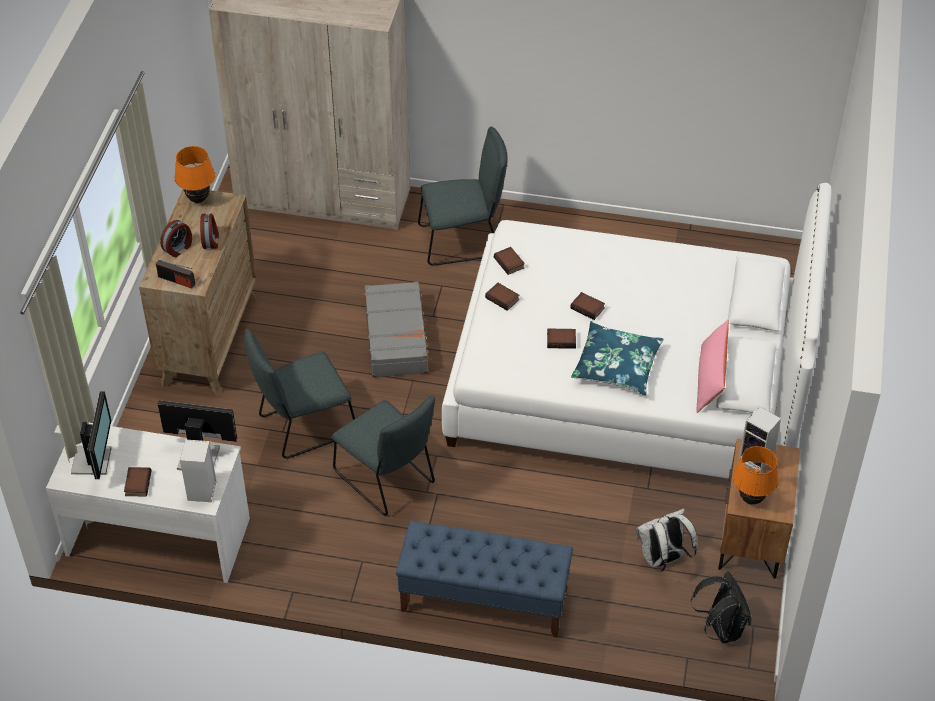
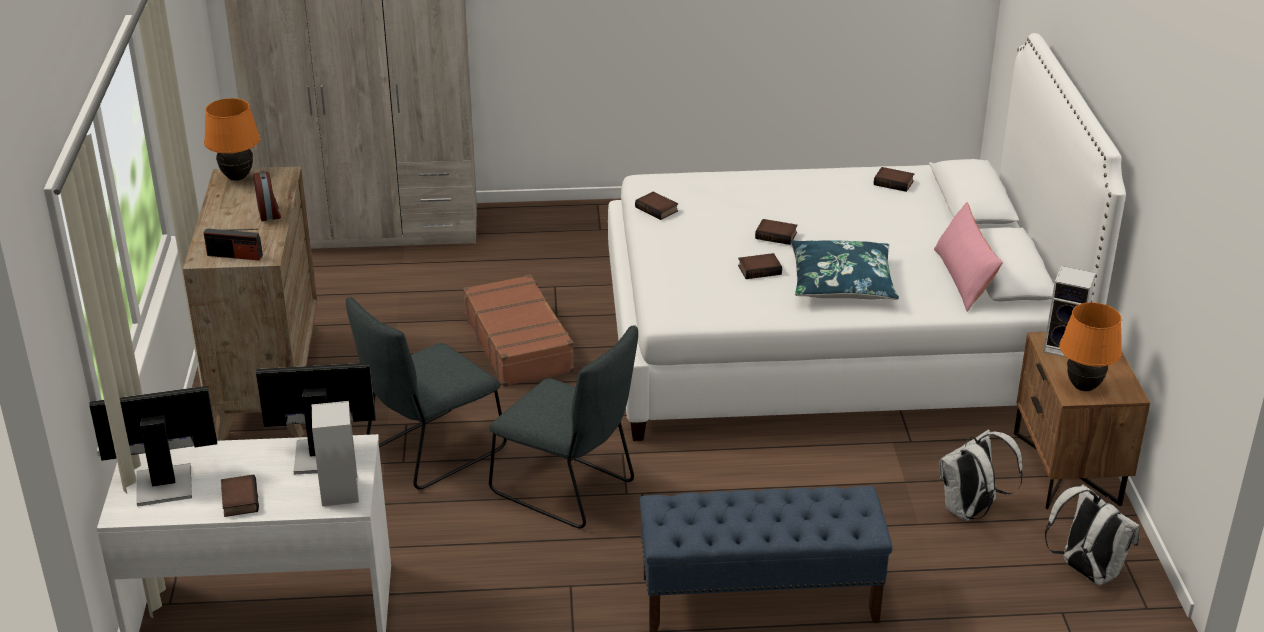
camera: 15 degrees left, 15 degrees down
(93, 460) = (163, 484): monitor -> monitor turned 90 degrees counterclockwise
(178, 248) = (226, 225): alarm clock -> none
(397, 337) = (519, 343): grey suitcase -> brown suitcase
(463, 241) = (563, 242): grey chair -> none
(503, 298) = (666, 242): book -> book (894, 182)
(720, 628) = (1085, 571): black backpack -> white backpack

